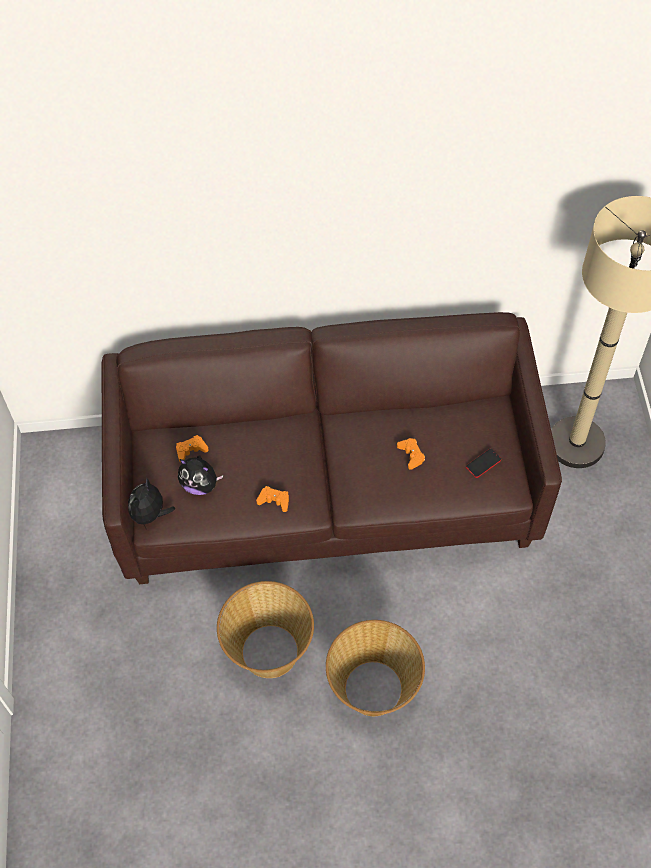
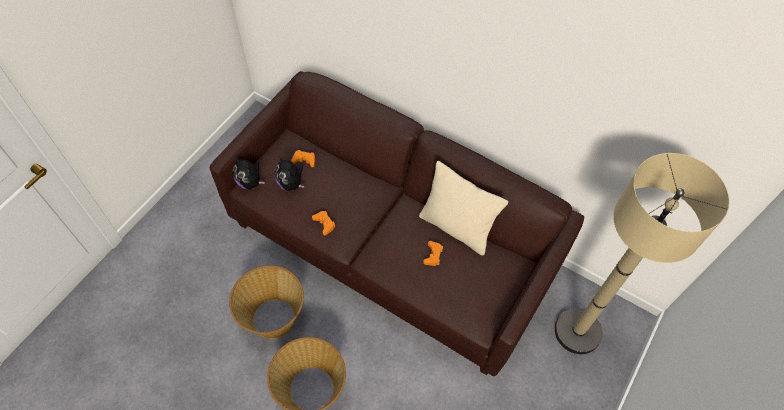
camera: 35 degrees right, 0 degrees up
(150, 515) = (250, 182): plush toy -> plush toy turned 105 degrees counterclockwise
(409, 412) = (456, 228): none -> beige pillow
(483, 463) = (476, 294): phone -> none

